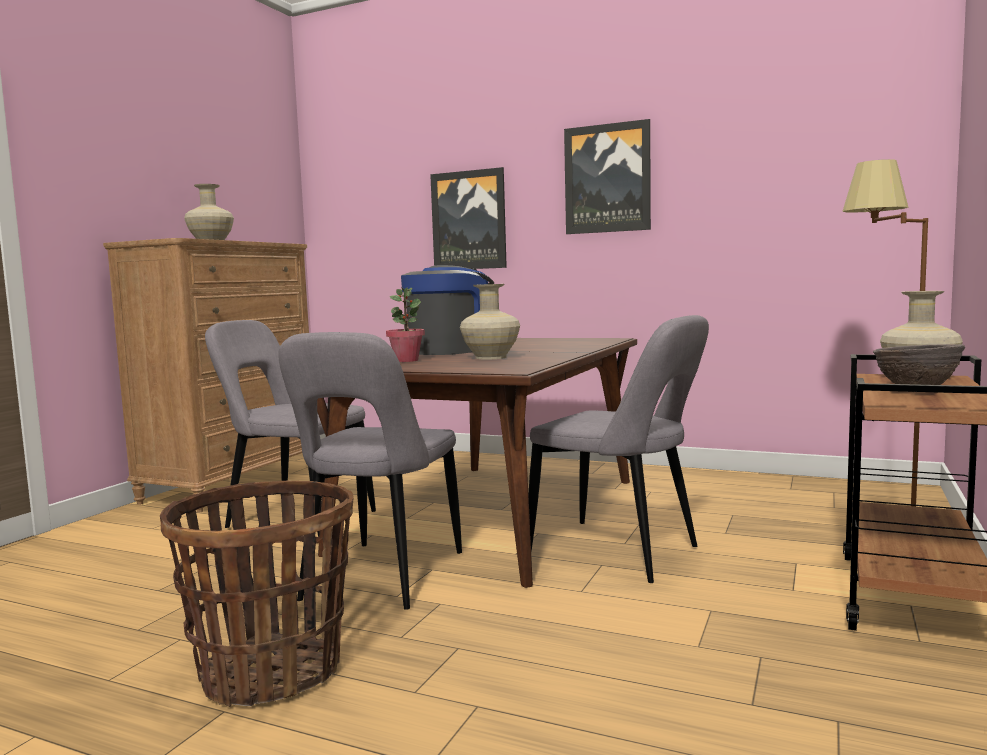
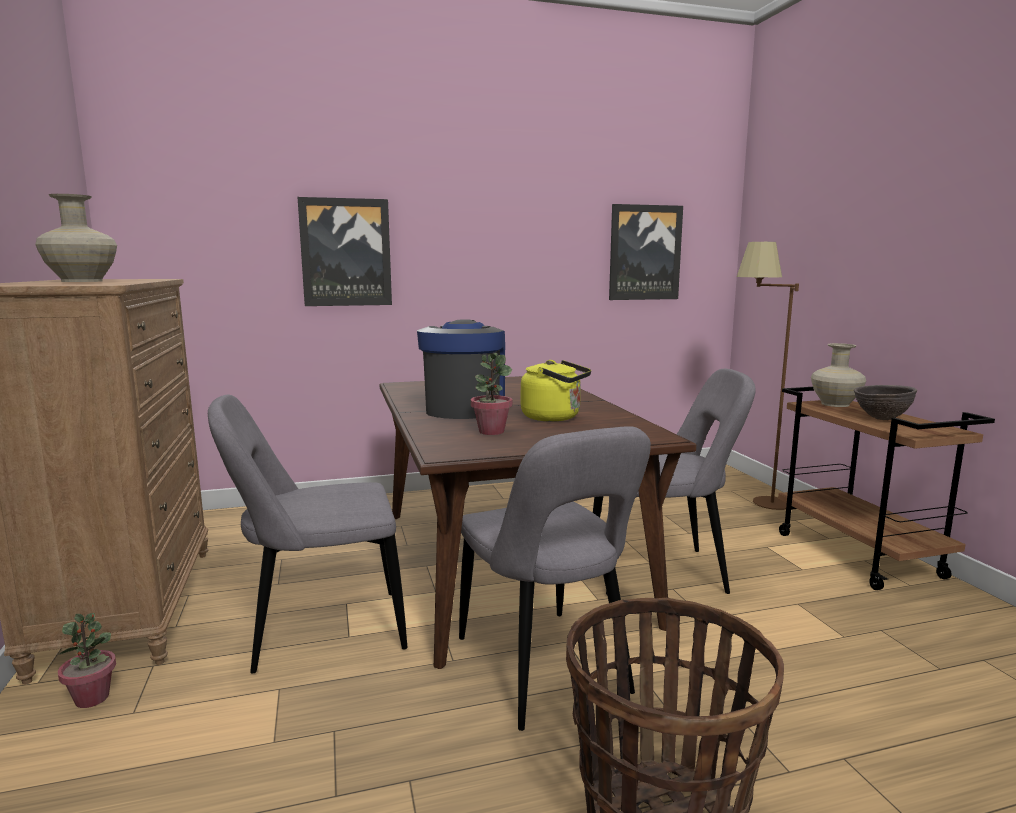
camera: 40 degrees left, 5 degrees up
(149, 517) = (92, 698): none -> potted plant
(490, 357) = (554, 417): beige vase -> yellow kettle
(607, 178) = (495, 222): picture -> picture (644, 253)

